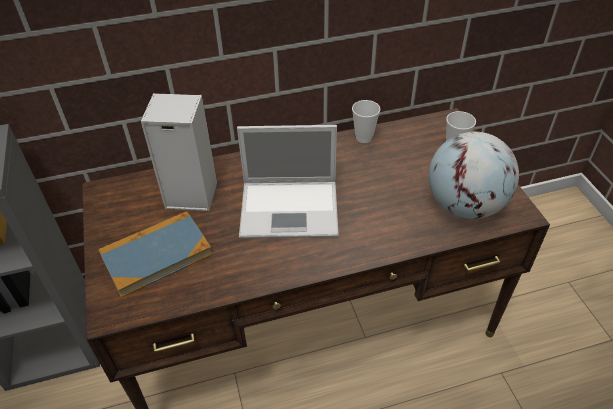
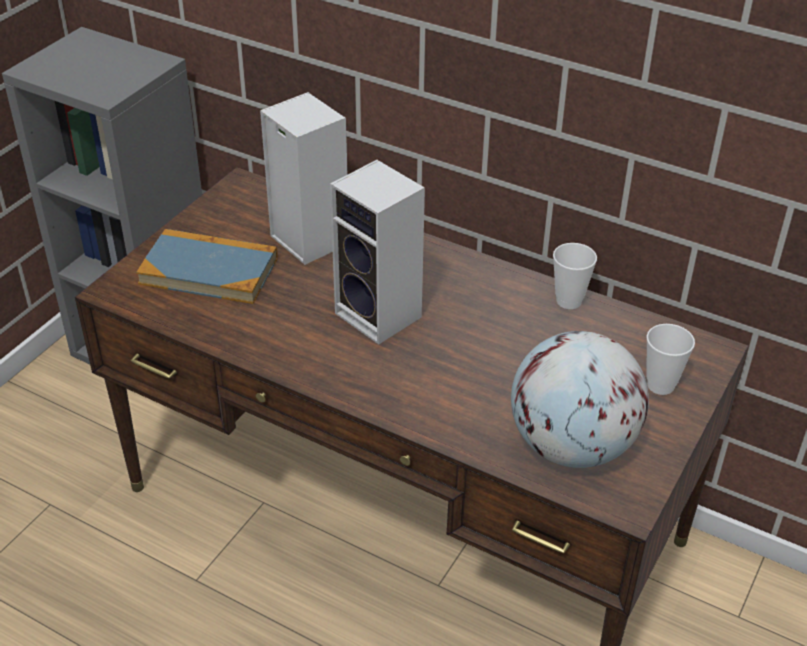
camera: 45 degrees right, 5 degrees down
(291, 209) = (381, 316): laptop -> speaker

